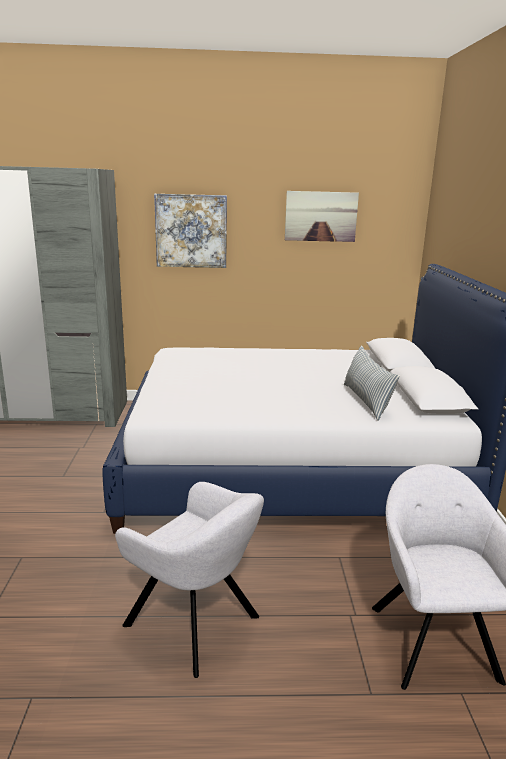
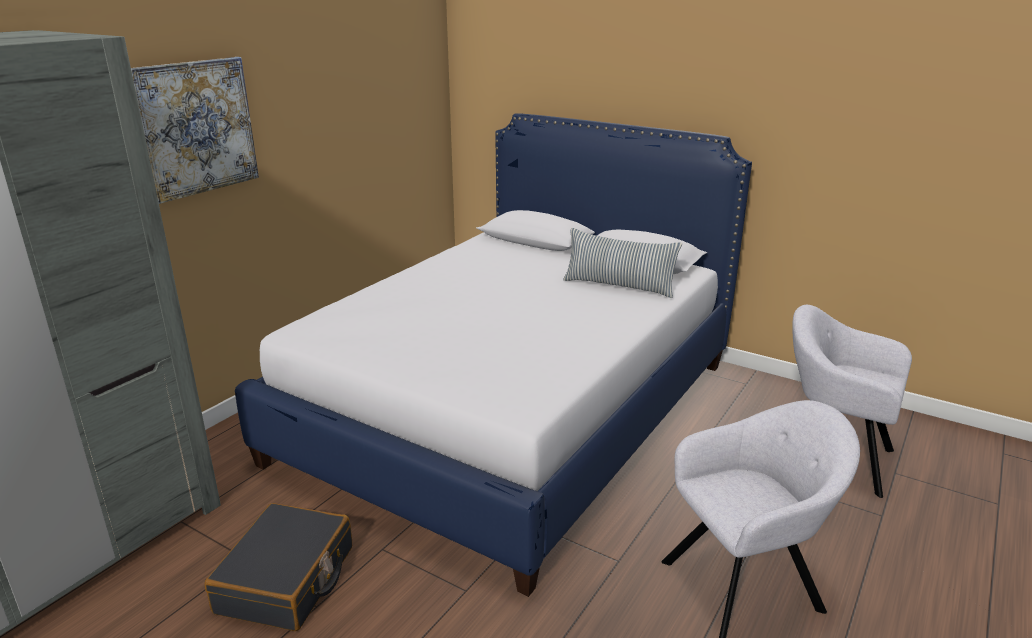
camera: 55 degrees left, 5 degrees up
(75, 462) = (287, 580): none -> black suitcase
(321, 216) = (354, 72): picture -> none

